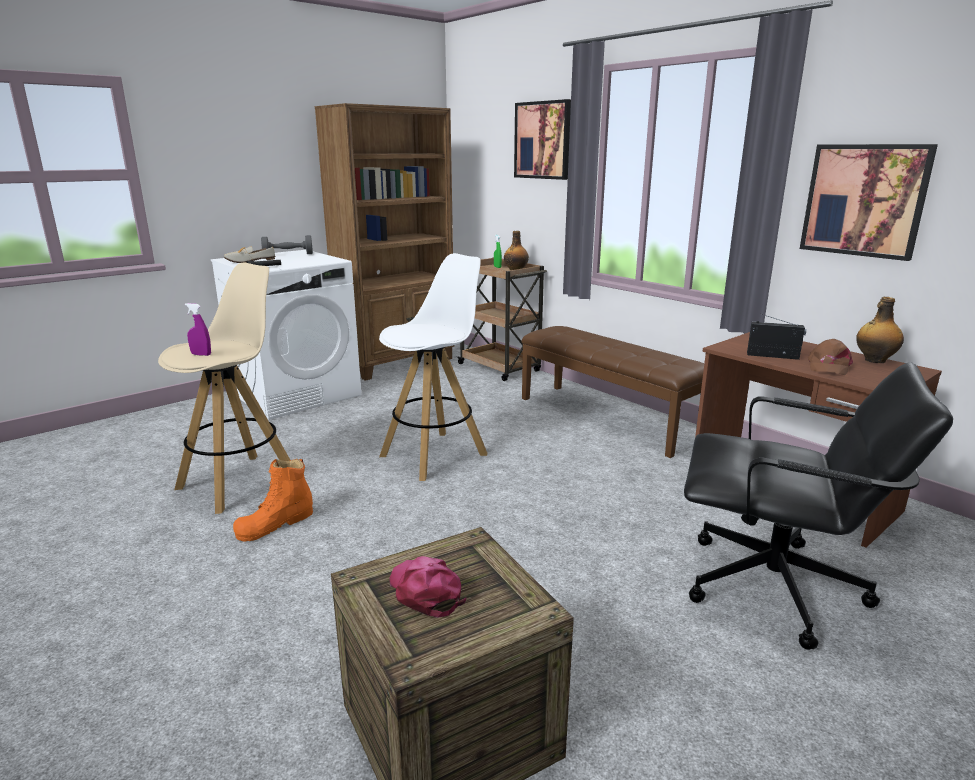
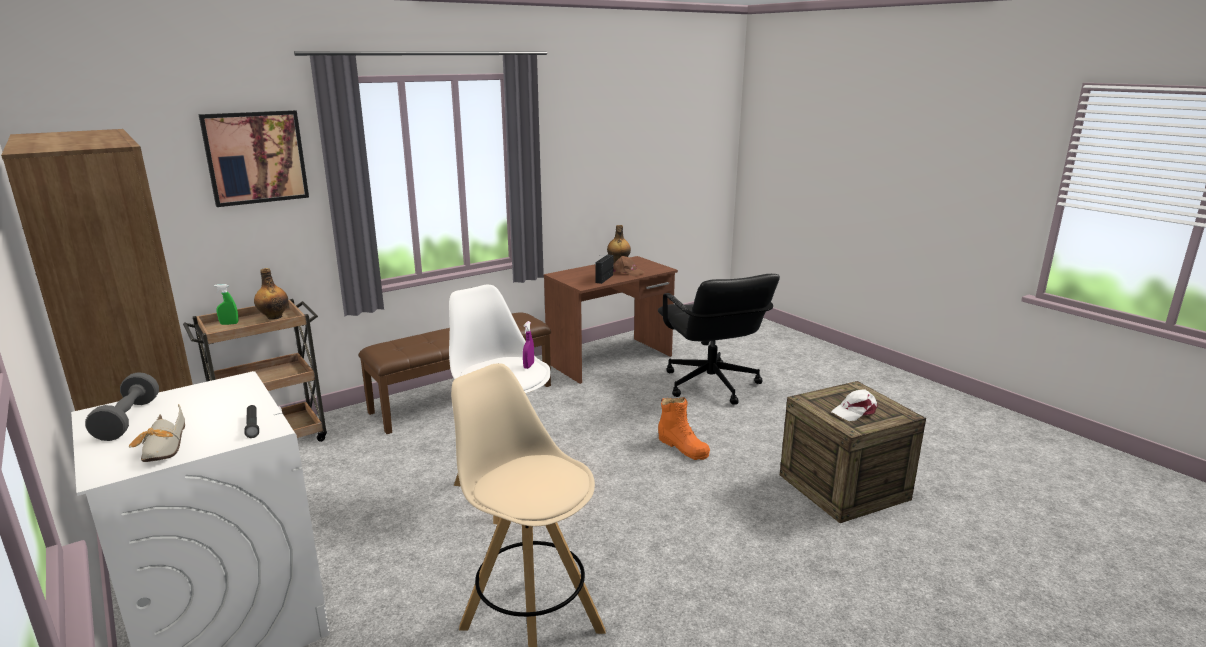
camera: 85 degrees left, 0 degrees up
(201, 354) = (557, 481): purple spray bottle -> purple spray bottle (528, 366)
(275, 524) = (630, 582): orange boot -> orange boot (683, 447)
(426, 591) = (855, 411): pink cap -> white cap
(775, 588) = (710, 385): black office chair -> black office chair turned 135 degrees clockwise
(864, 200) = (571, 173): picture -> none

